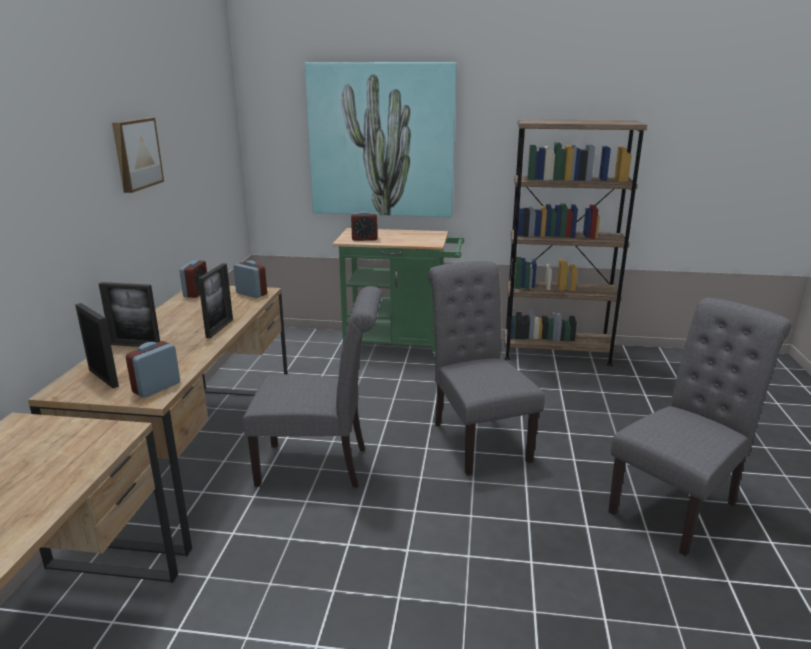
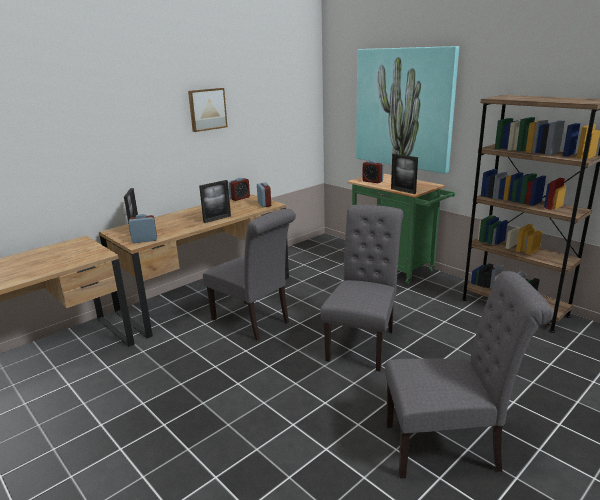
camera: 40 degrees right, 0 degrees up
(135, 345) = (170, 218): picture frame -> picture frame (403, 191)

